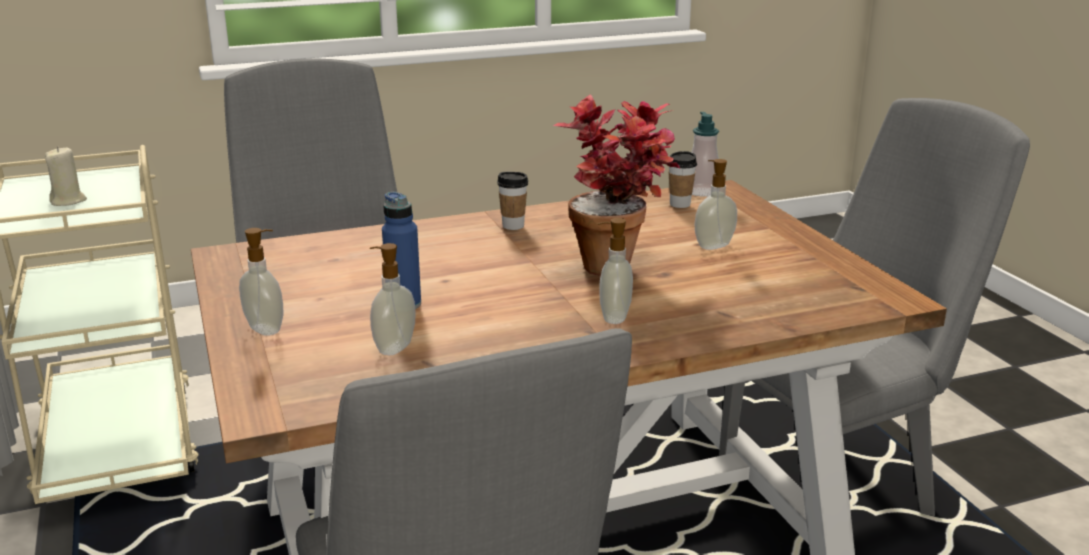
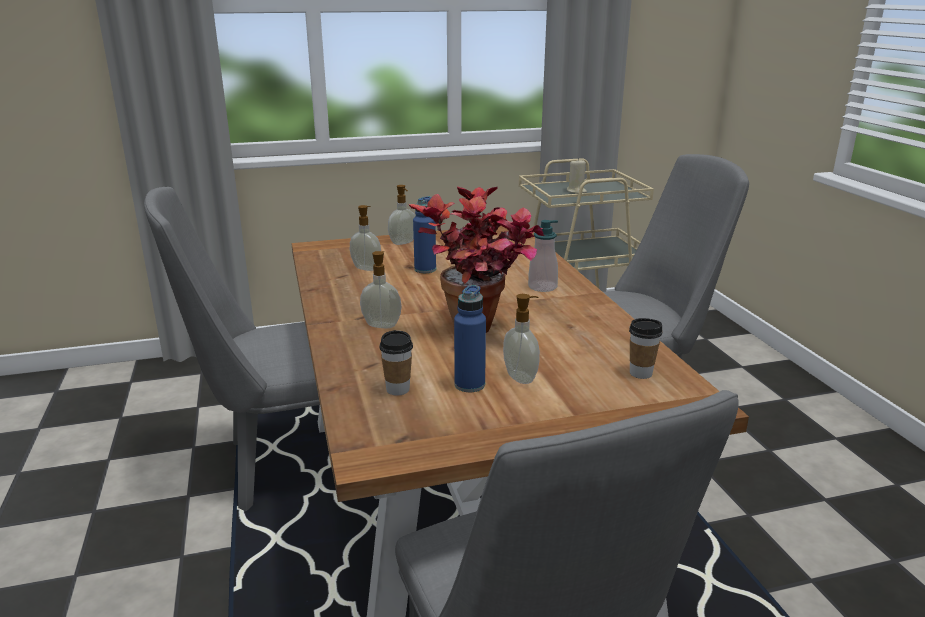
camera: 95 degrees right, 0 degrees up
(513, 226) = (567, 300): cup -> cup (398, 389)
(702, 192) = (688, 390): soap dispenser -> soap dispenser (542, 287)
(741, 265) = (469, 385): none -> blue bottle

